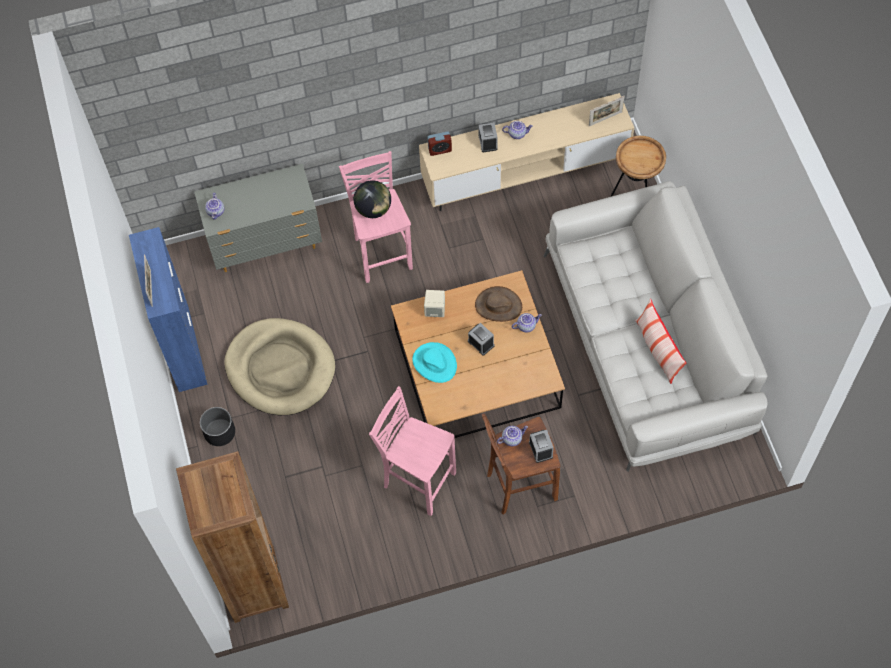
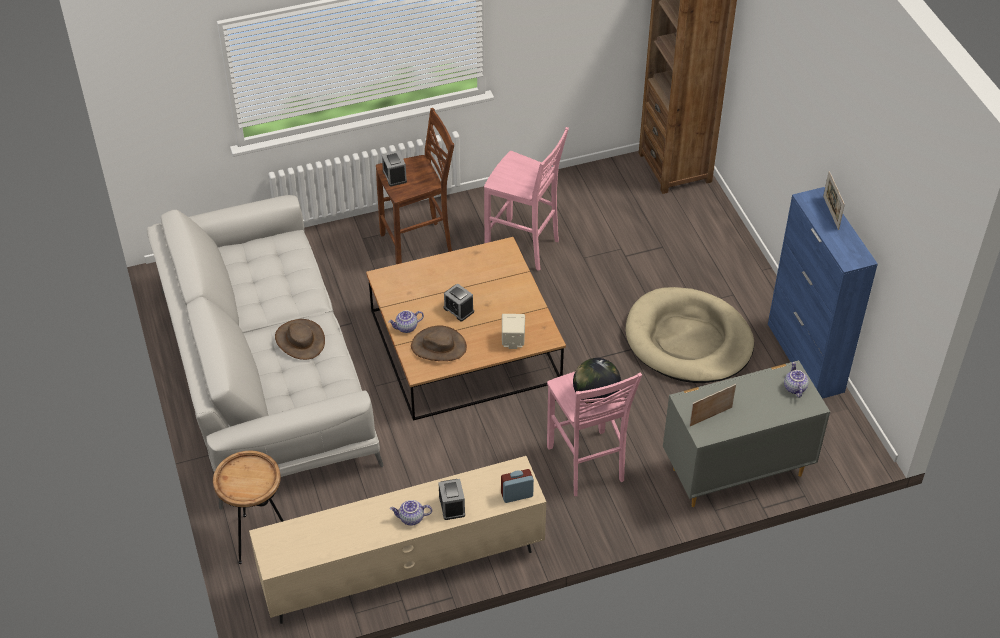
camera: 175 degrees right, 15 degrees down
(219, 432) = (741, 282): black planter -> none
(434, 363) = (510, 290): turquoise hat -> none
(512, 438) = (424, 184): teapot -> none
(605, 119) = (287, 541): picture frame -> picture frame (710, 417)
(615, 299) = (300, 340): none -> brown hat
(658, 349) = (258, 294): pillow -> none

